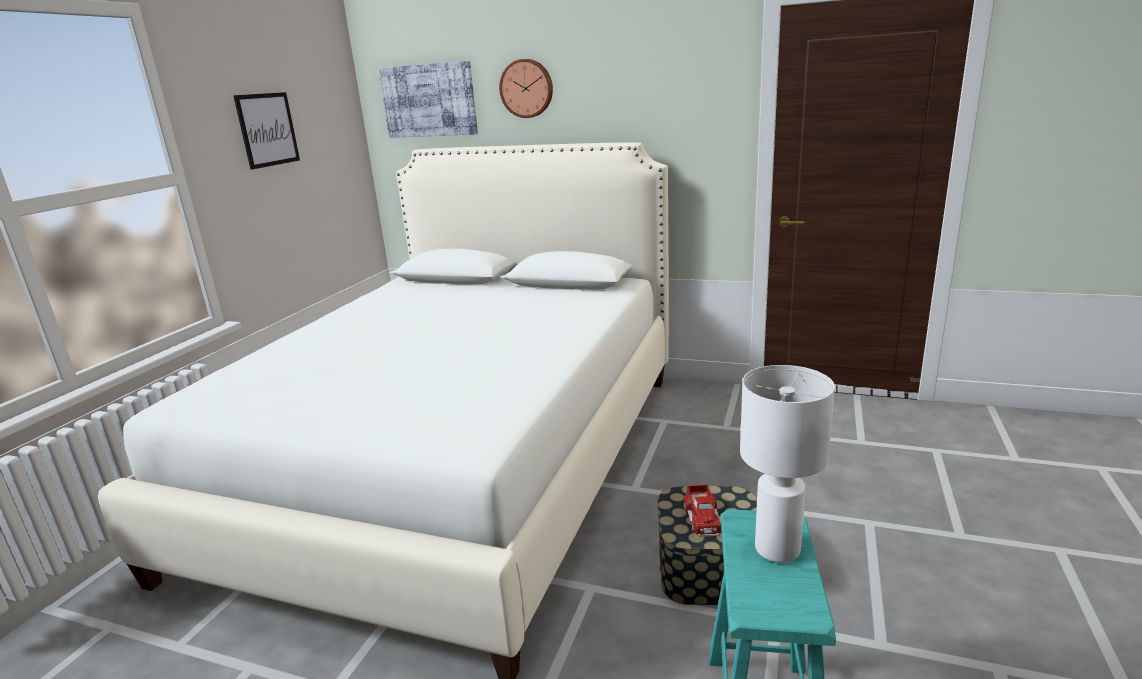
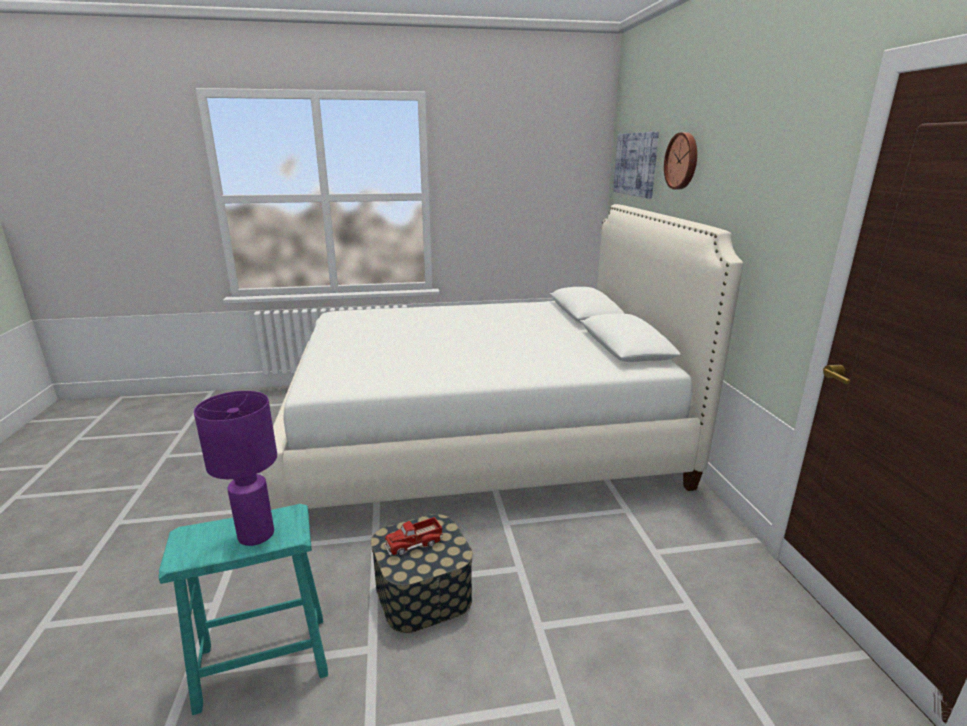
camera: 60 degrees right, 0 degrees up
(267, 129) = (504, 174): picture -> none
(778, 550) = (255, 535): white table lamp -> purple table lamp

